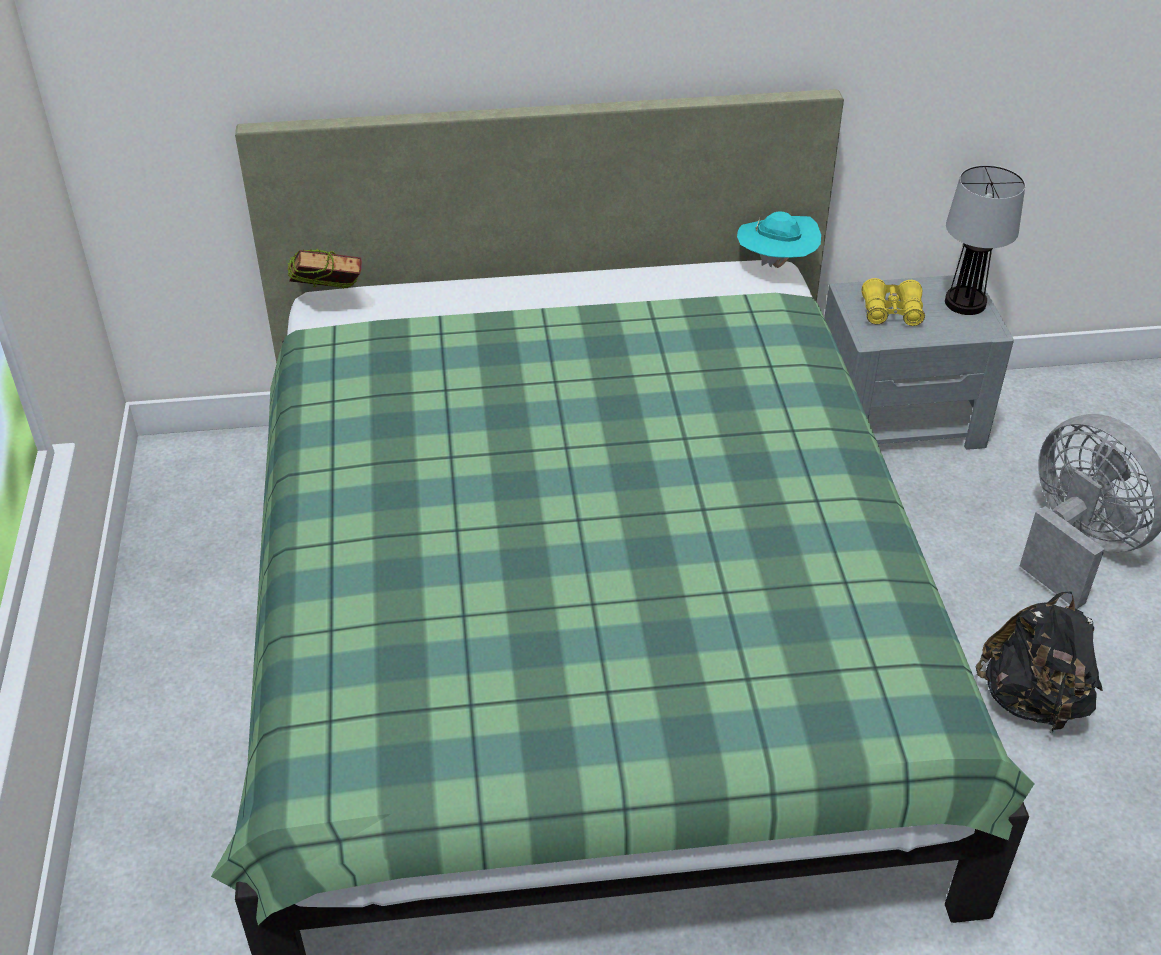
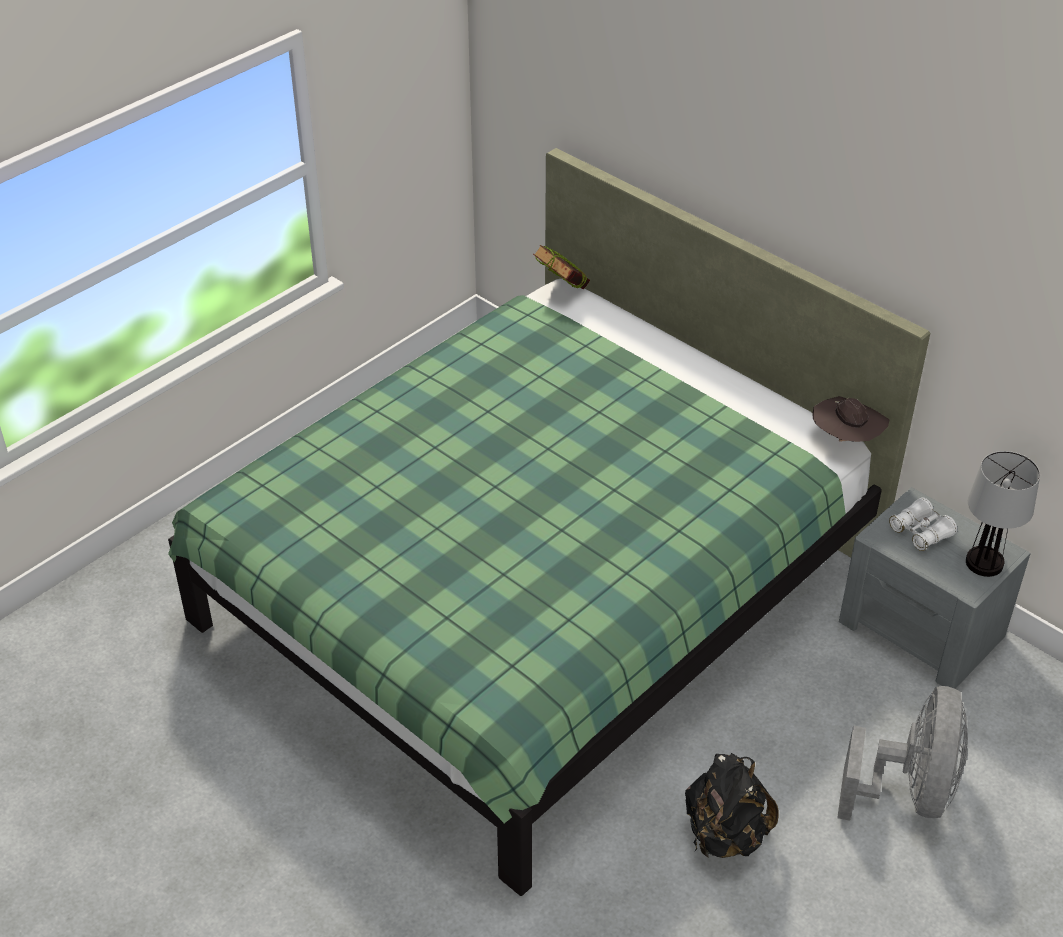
camera: 50 degrees right, 0 degrees up
(776, 264) = (846, 439): turquoise hat -> brown hat
(891, 312) = (921, 532): yellow binoculars -> white binoculars

